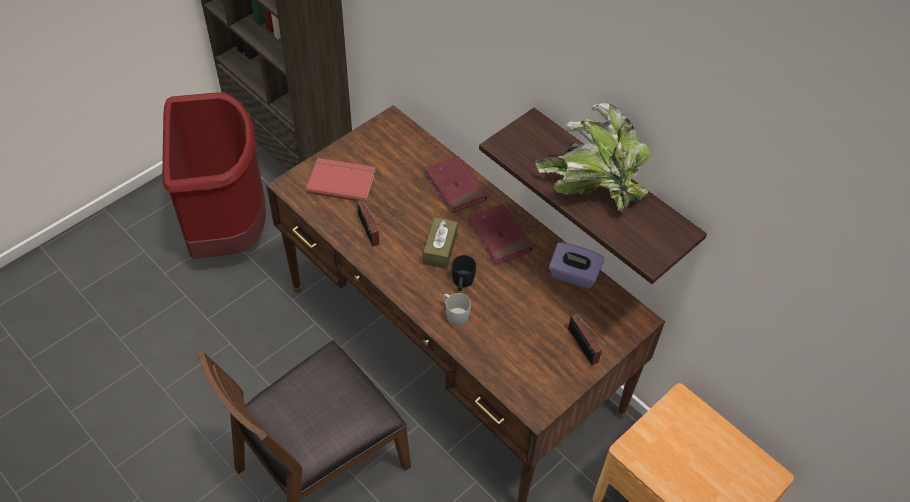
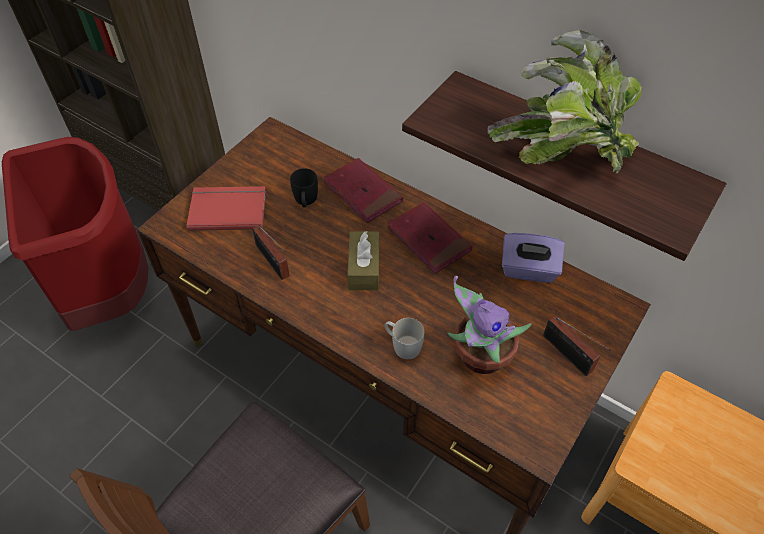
camera: 10 degrees left, 0 degrees up
(462, 283) = (401, 304): black mug -> black mug (305, 201)
(512, 335) = (479, 357): none -> potted plant

